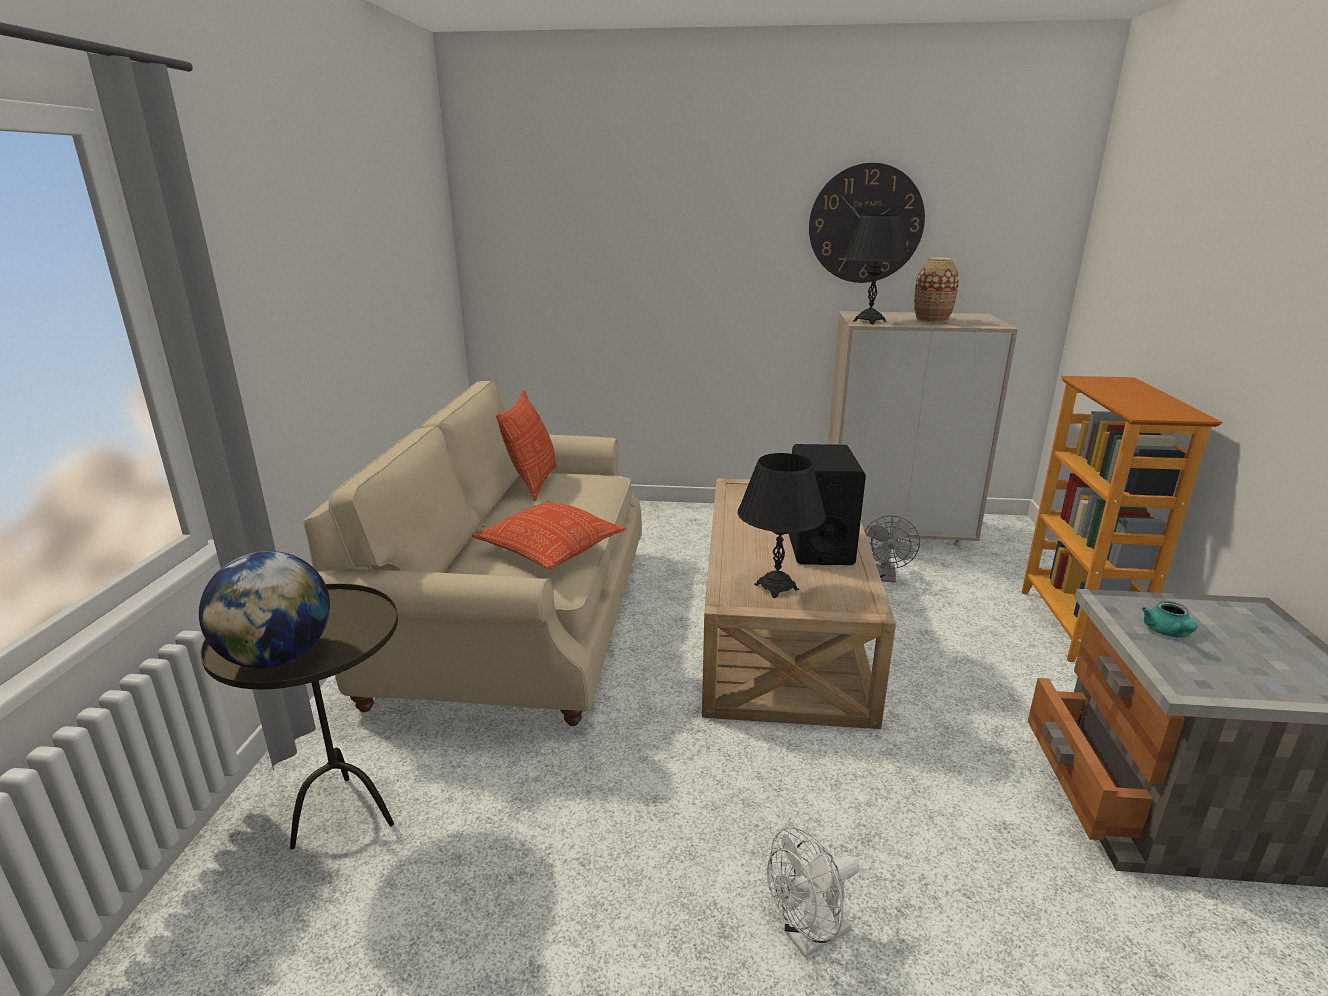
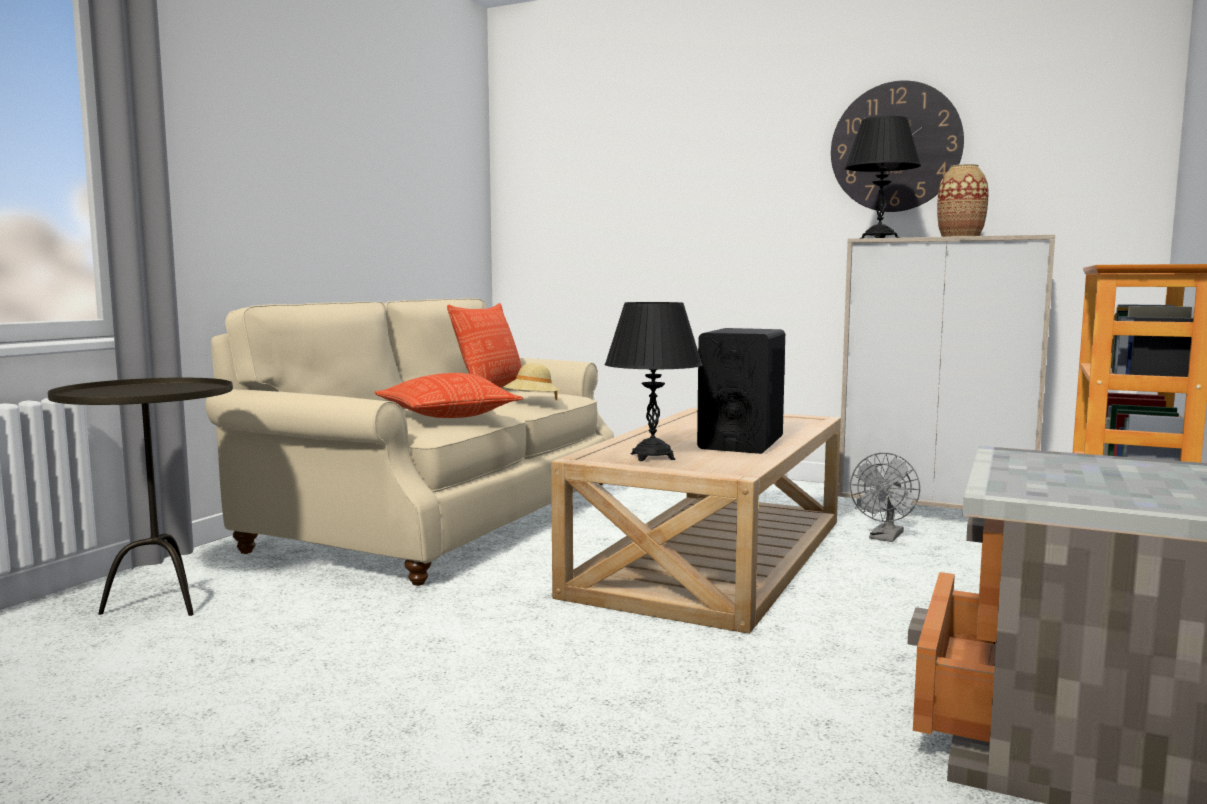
camera: 20 degrees right, 15 degrees down
(278, 657) = (106, 396): globe -> none
(594, 503) = (532, 403): none -> beige hat
(809, 937) = (494, 749): white fan -> none
(1168, 633) = (1052, 470): turquoise teapot -> none

